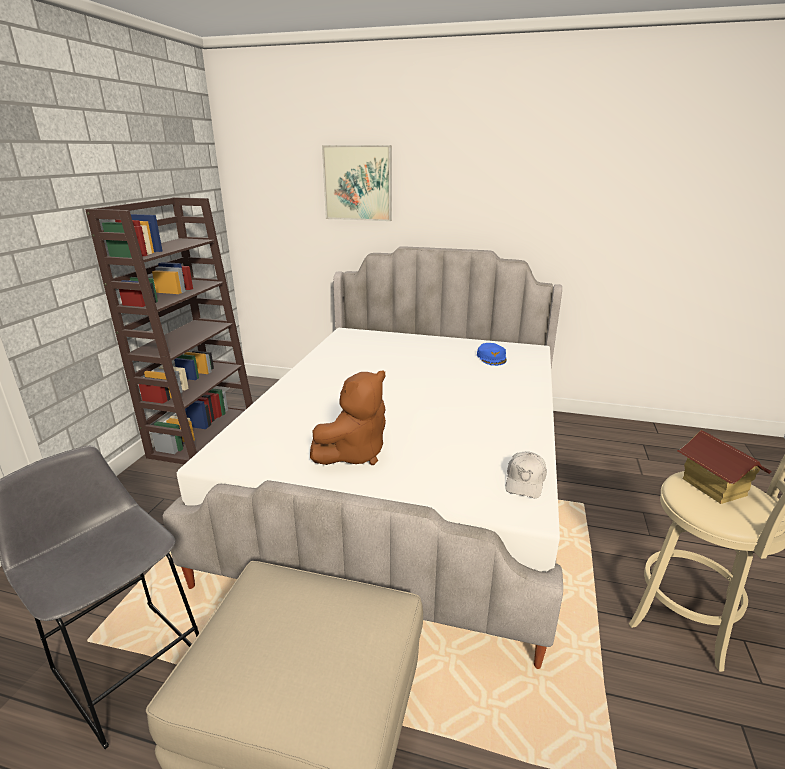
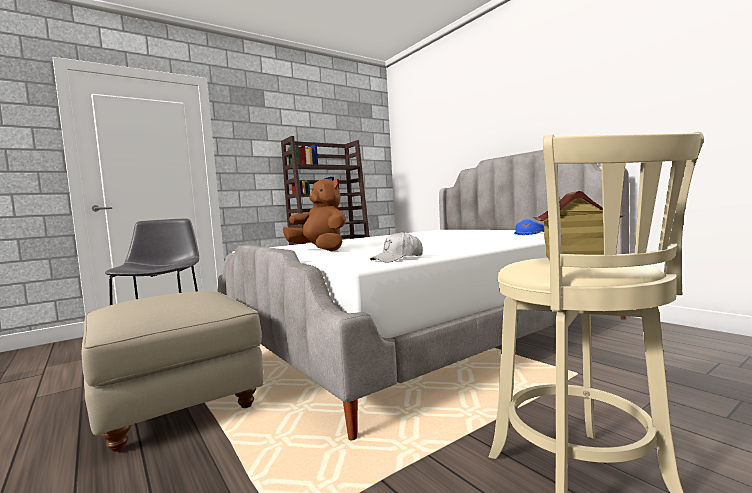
camera: 40 degrees right, 20 degrees down
(354, 454) = (320, 250): brown plush toy -> brown plush toy turned 135 degrees counterclockwise
(357, 183) = (460, 121): picture -> none

